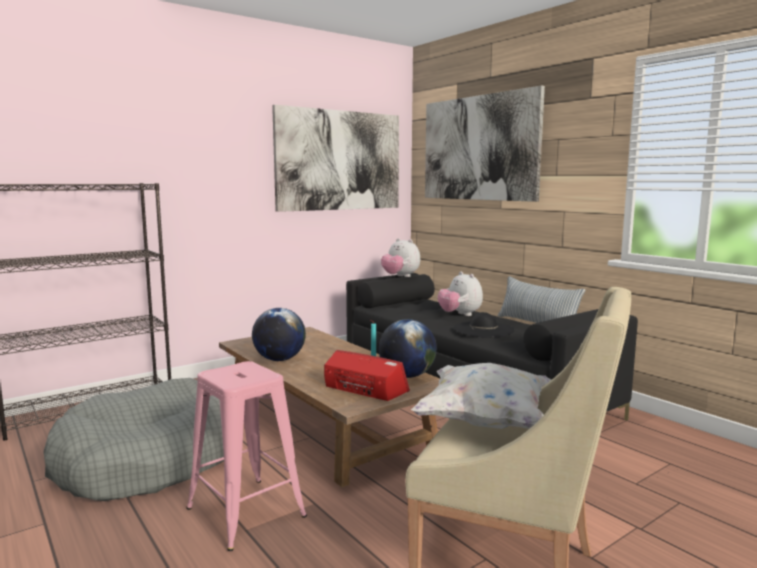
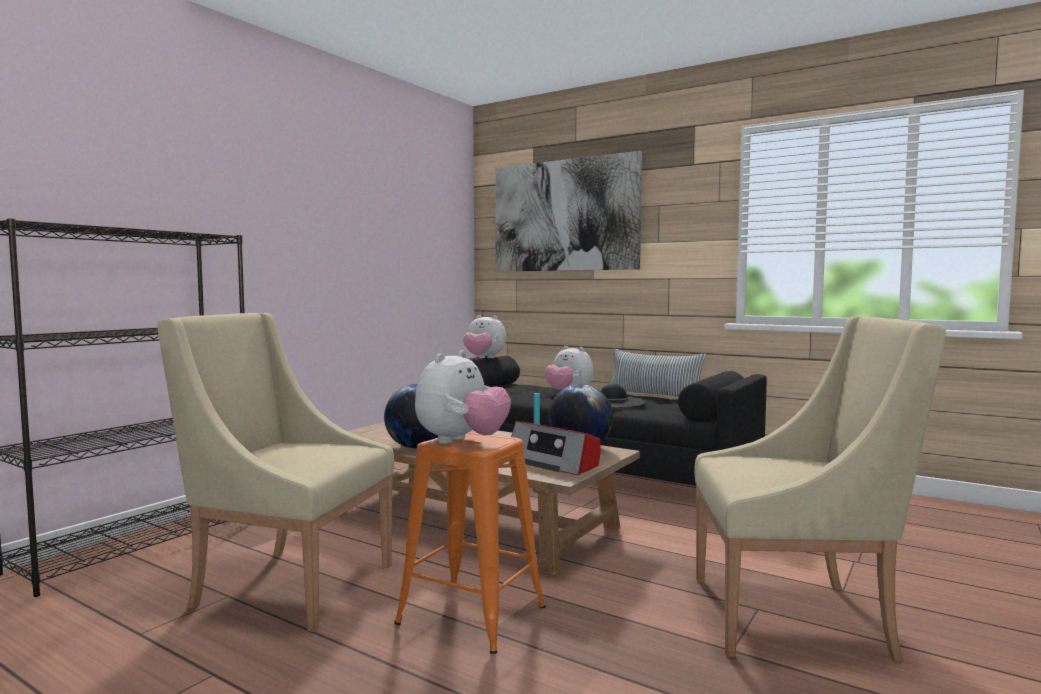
camera: 20 degrees left, 5 degrees down
(149, 460) = (289, 585): grey dog bed -> beige armchair
(233, 374) = (461, 441): none -> plush toy
(246, 512) = (471, 615): pink stool -> orange stool
(339, 160) = (408, 225): picture -> none
(364, 389) = (553, 463): radio -> radio turned 150 degrees counterclockwise
(485, 421) = (749, 461): white pillow -> none

